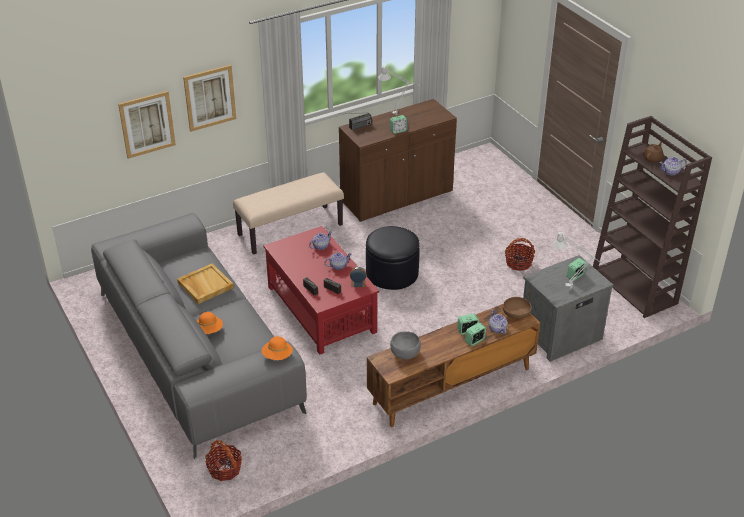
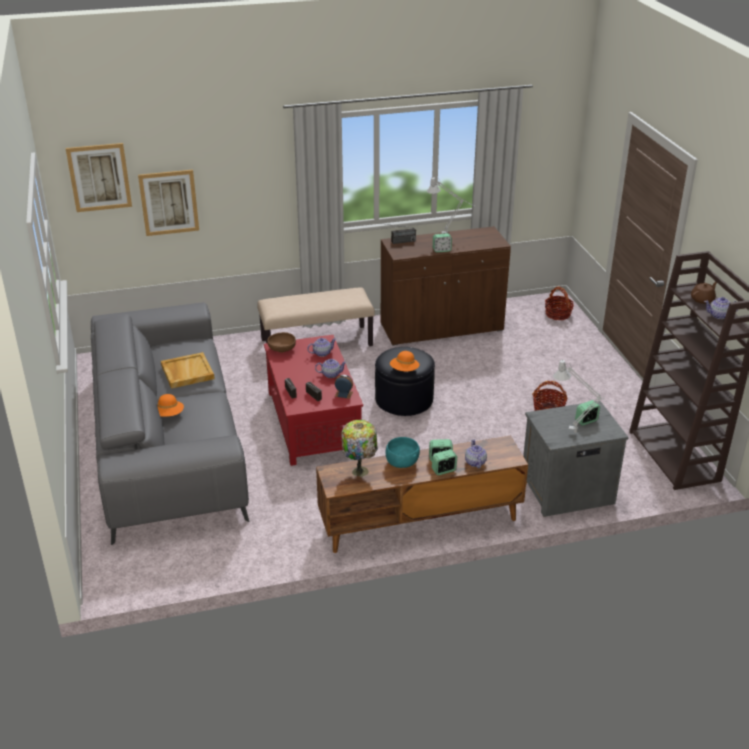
camera: 15 degrees right, 5 degrees down
(210, 98) = (239, 185): picture -> picture (99, 177)
(225, 469) = (137, 561): basket -> basket (558, 314)
(277, 356) = (217, 447): orange hat -> orange hat (404, 370)
(405, 353) = (360, 470): grey bowl -> table lamp
(437, 340) = (402, 463): none -> turquoise bowl
(516, 314) = (504, 451): brown bowl -> brown bowl (282, 349)

